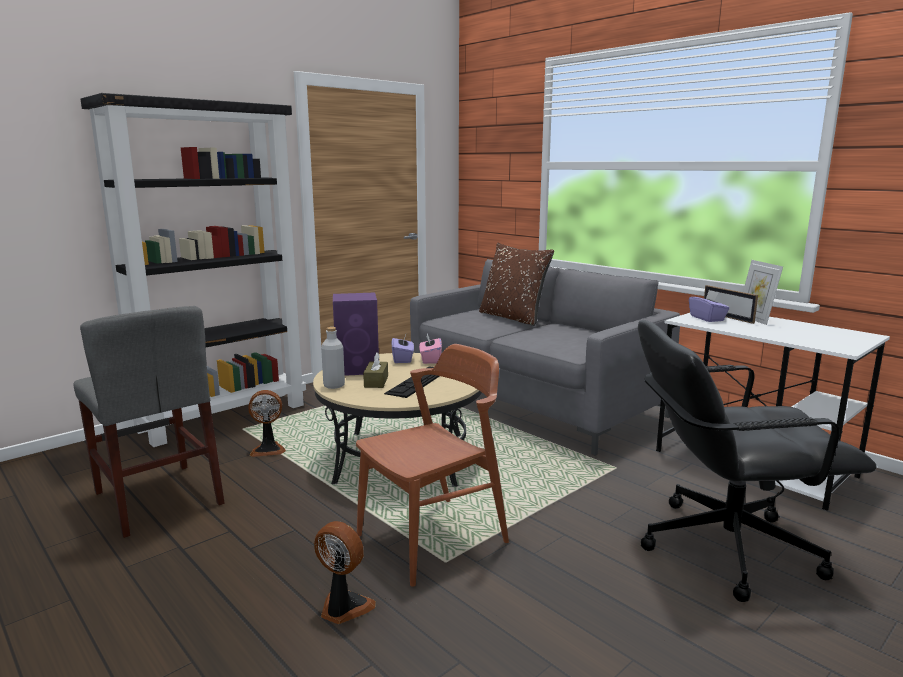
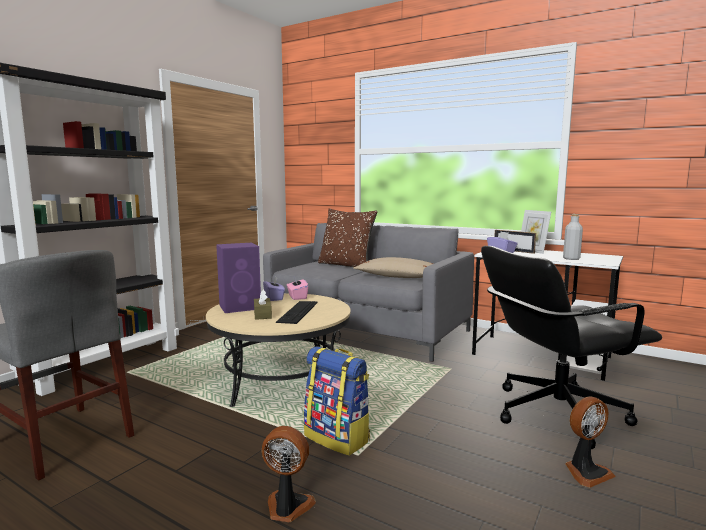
camera: 15 degrees left, 5 degrees down
(268, 449) = (159, 386): fan -> fan (586, 472)
(334, 385) = (227, 320): grey bottle -> grey bottle (571, 258)
(432, 538) = (338, 438): brown chair -> backpack
(565, 341) = (398, 277): none -> beige pillow

